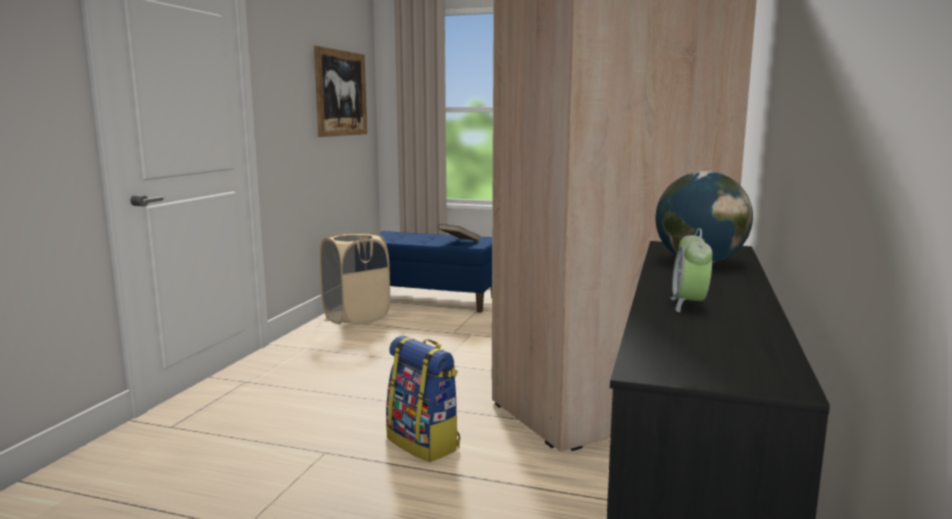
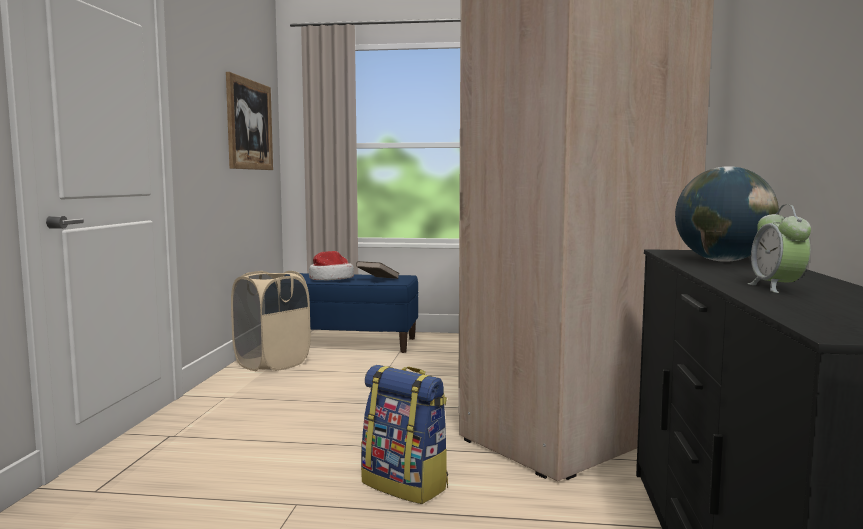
camera: 10 degrees left, 5 degrees down
(415, 239) = (330, 279): none -> hat

